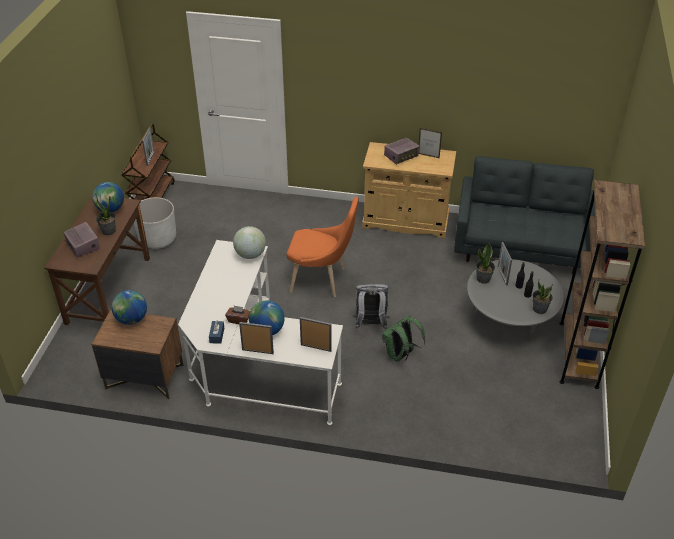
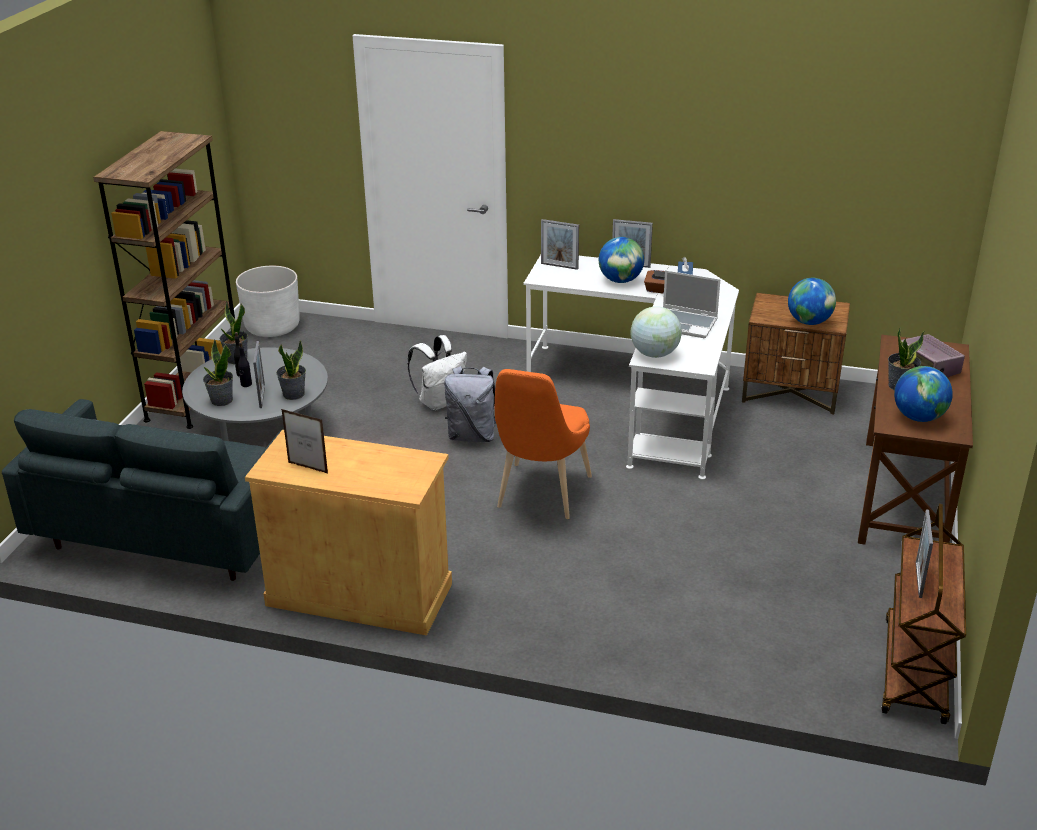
camera: 175 degrees left, 10 degrees down
(157, 239) = (859, 579): white planter -> white planter (272, 327)
(226, 283) = (685, 324): none -> laptop
(322, 280) = (540, 496): orange chair -> orange chair turned 90 degrees counterclockwise
(400, 355) = (439, 402): green backpack -> white backpack
(401, 156) = (363, 469): radio -> none
(526, 271) = (221, 400): none -> potted plant

